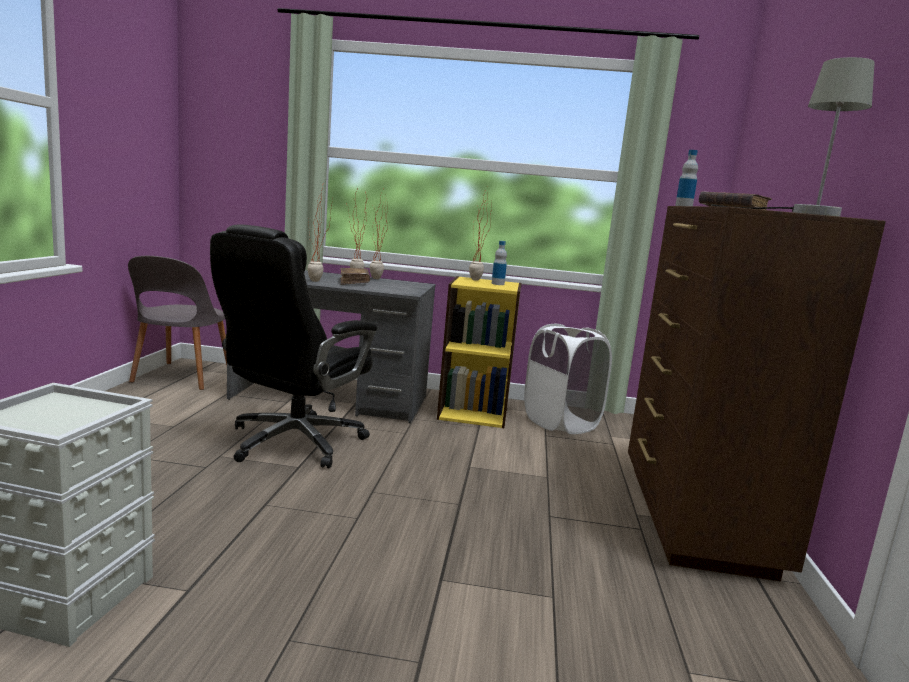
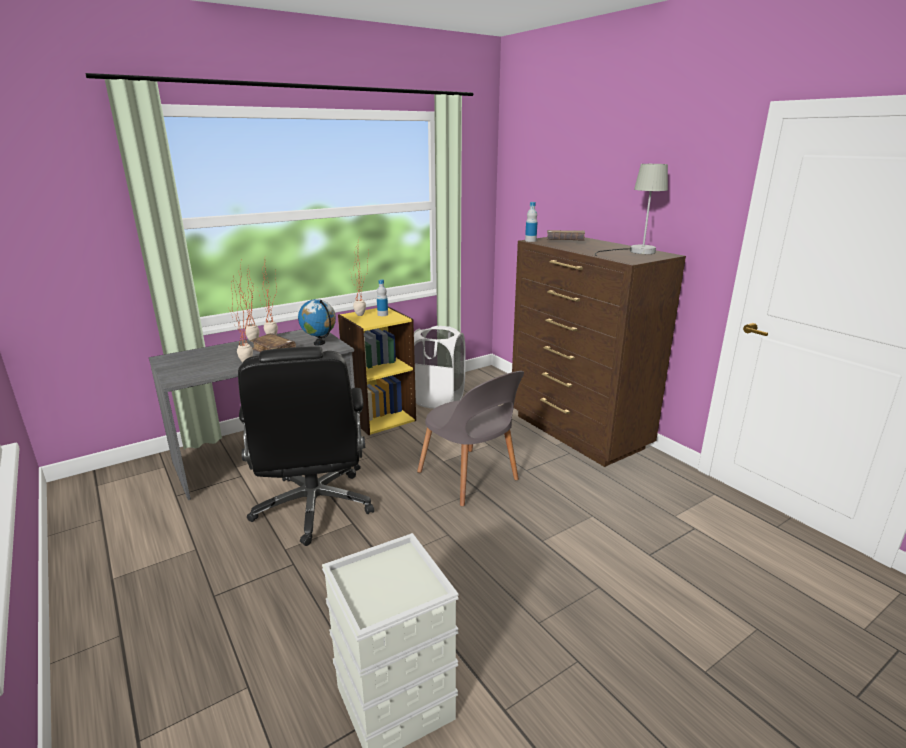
camera: 40 degrees left, 10 degrees up
(181, 377) = (95, 502): grey chair -> grey chair (469, 478)
(401, 288) = (319, 343): none -> globe

